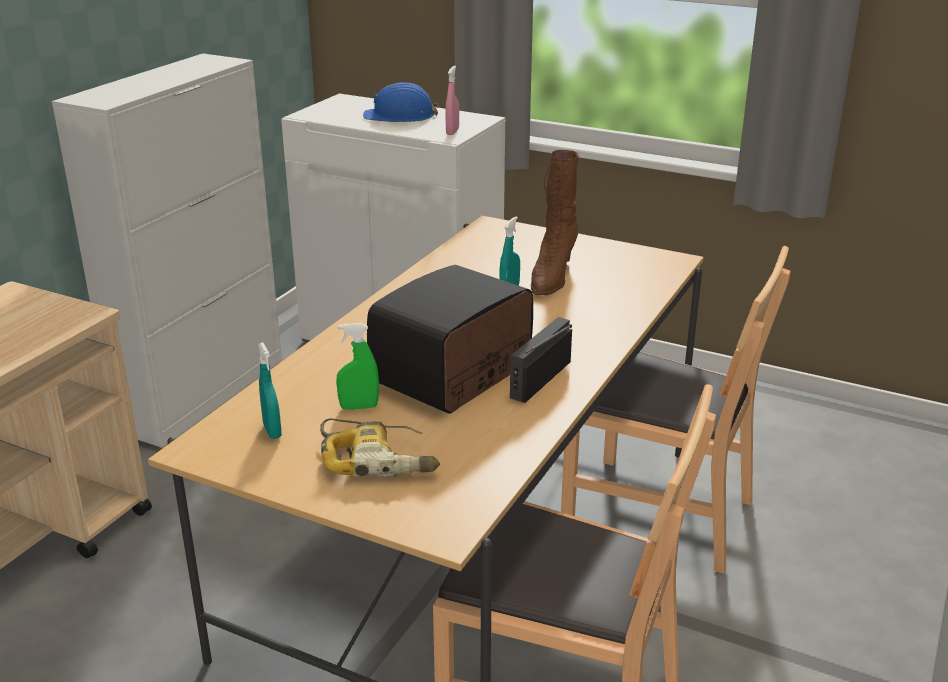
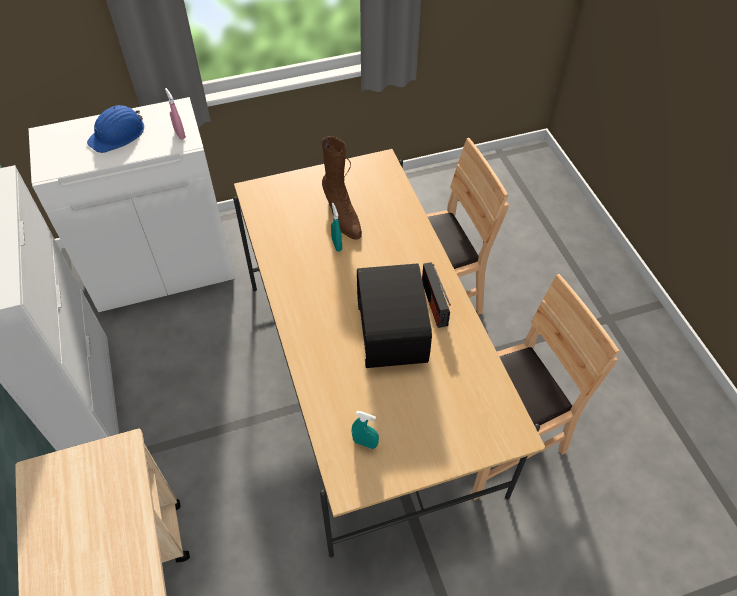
camera: 45 degrees left, 25 degrees up
(359, 407) = (381, 391): green spray bottle -> none
(379, 459) = (437, 417): power drill -> none

